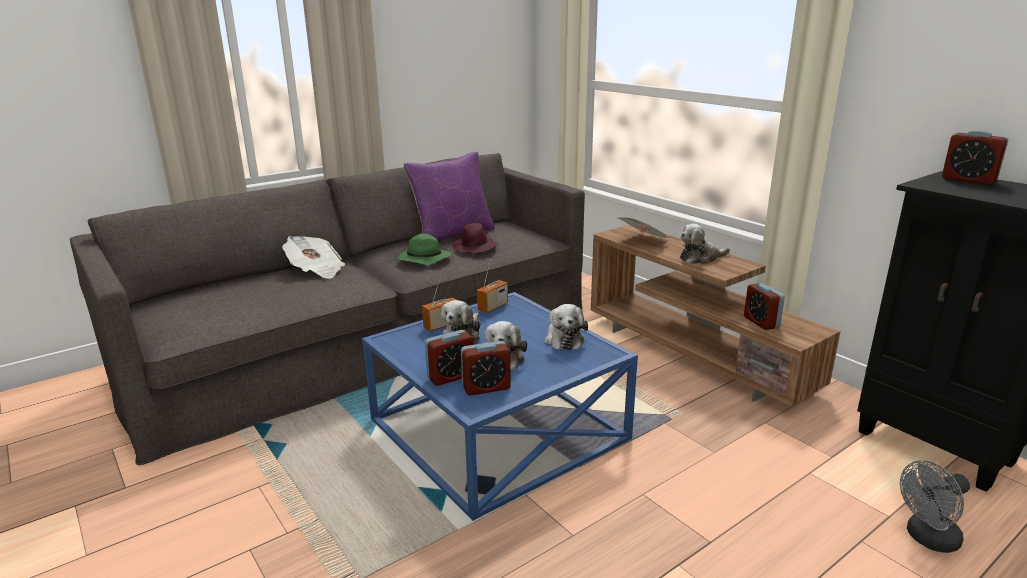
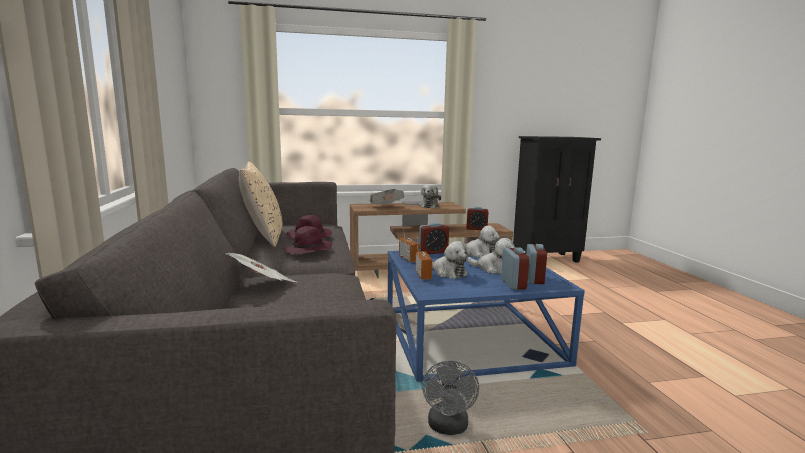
camera: 65 degrees left, 10 degrees down
(423, 259) = (308, 251): green hat -> purple hat
(452, 234) = (263, 237): purple pillow -> beige pillow
(927, 539) = (607, 278): grey fan -> grey fan (448, 427)
(968, 180) = (538, 136): alarm clock -> alarm clock (433, 252)

